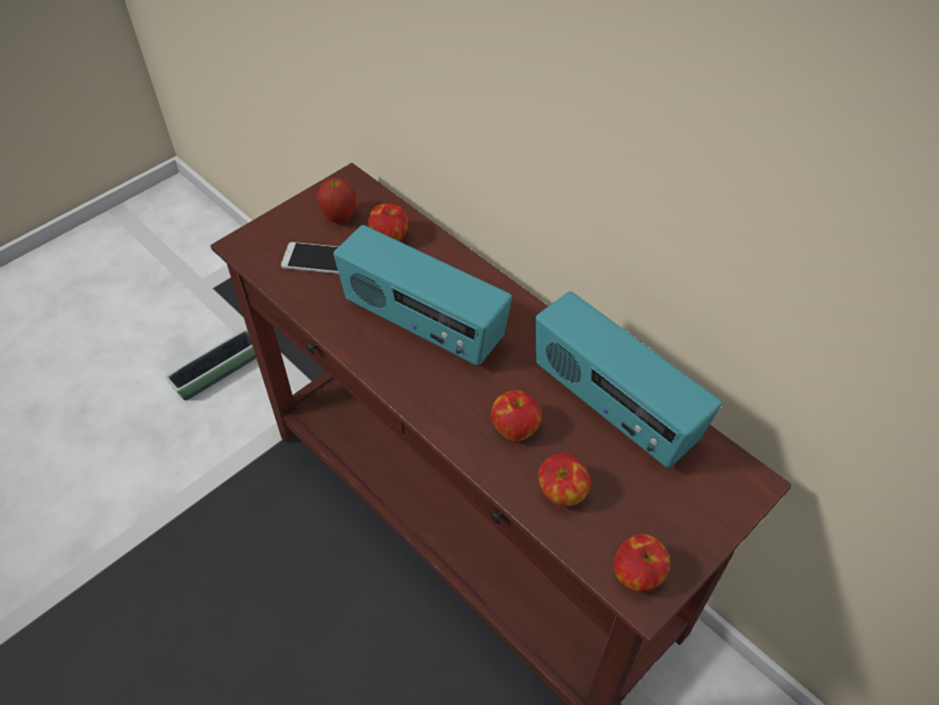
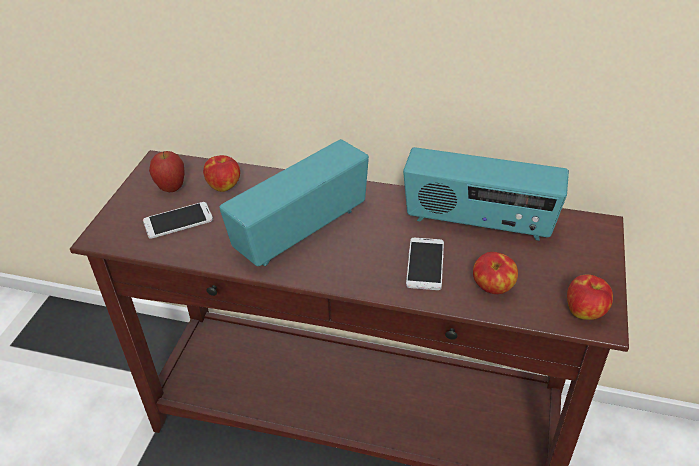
camera: 30 degrees left, 10 degrees down
(218, 373) = (59, 409): planter -> none
(422, 326) = (300, 230): radio -> radio turned 135 degrees clockwise
(515, 428) = (425, 264): apple -> phone

